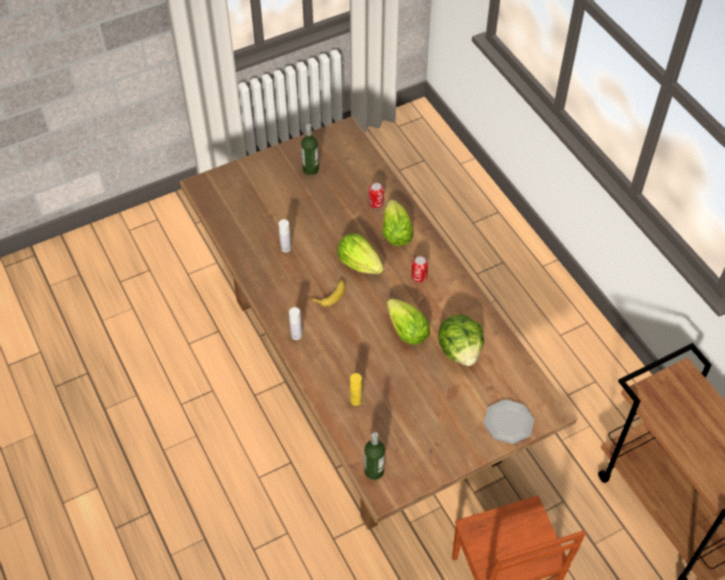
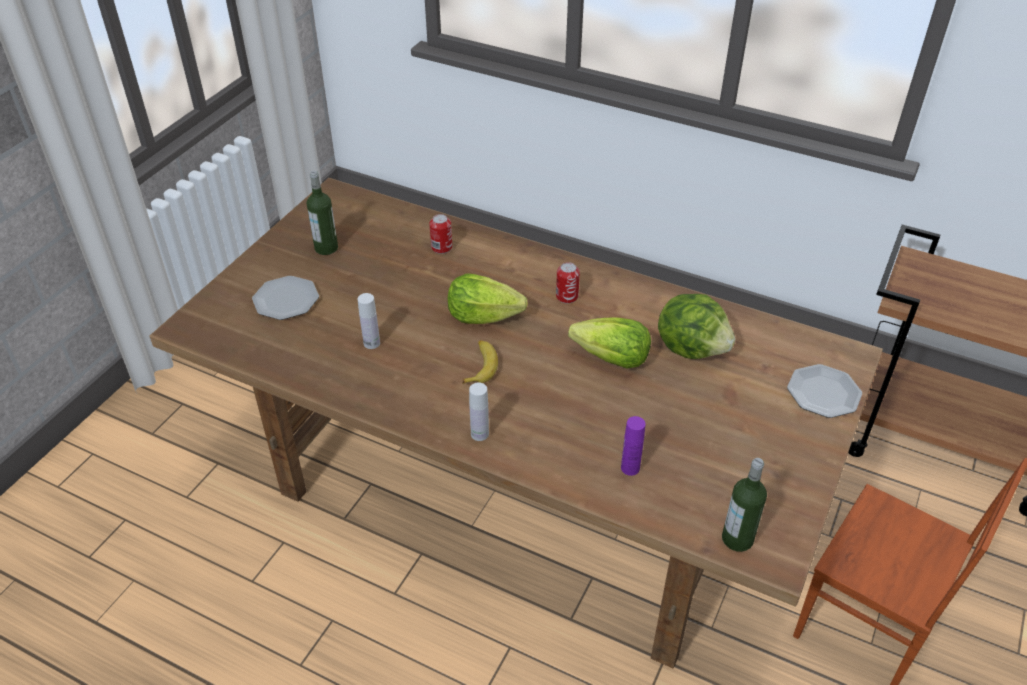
camera: 35 degrees left, 10 degrees down
(263, 195) = (286, 300): none -> plate
(356, 400) = (630, 468): yellow bottle -> purple bottle
(395, 234) = (496, 267): lettuce -> none

